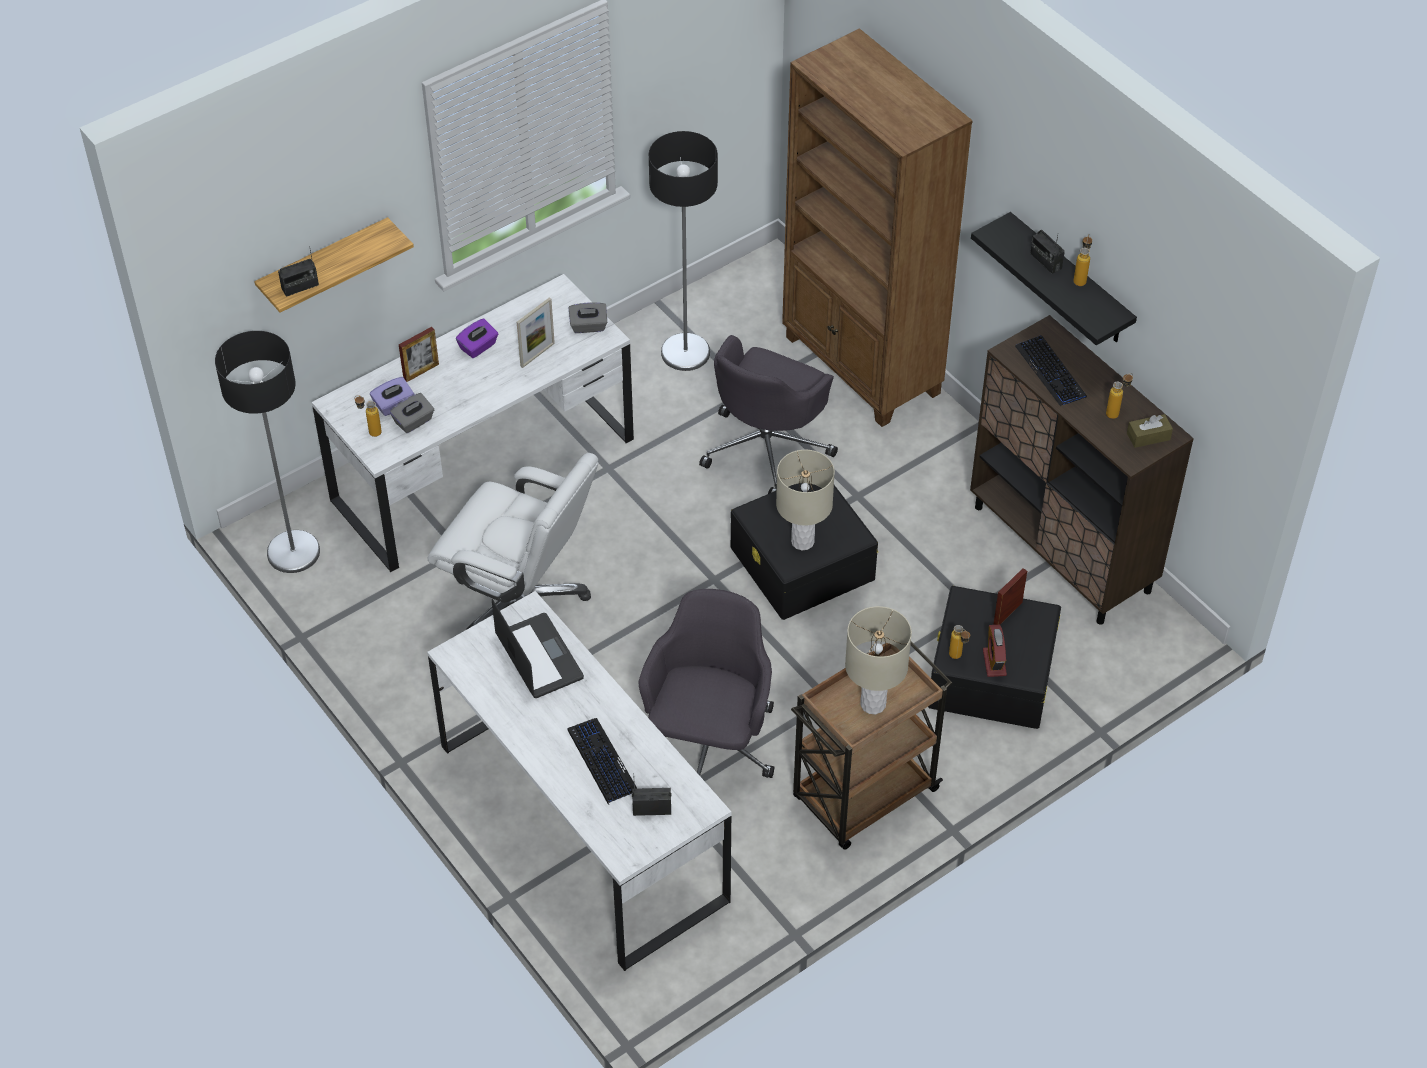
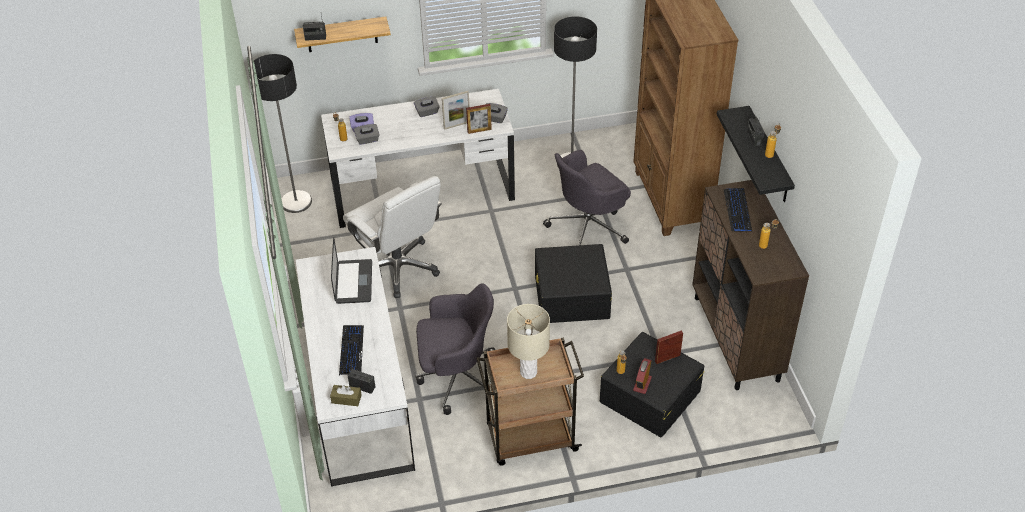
camera: 25 degrees right, 5 degrees down
(421, 371) = (388, 116): picture frame -> picture frame (479, 130)
(478, 347) = (427, 112): purple tissue box -> grey tissue box
(709, 745) = (456, 378): grey office chair -> grey office chair turned 45 degrees clockwise
(803, 541) = (566, 278): beige table lamp -> none
(1148, 436) = (779, 265): brown tissue box -> brown tissue box (346, 399)

